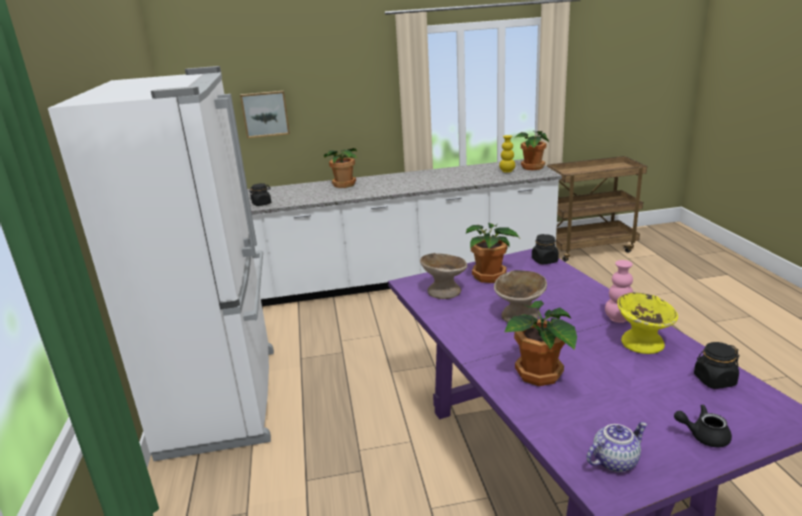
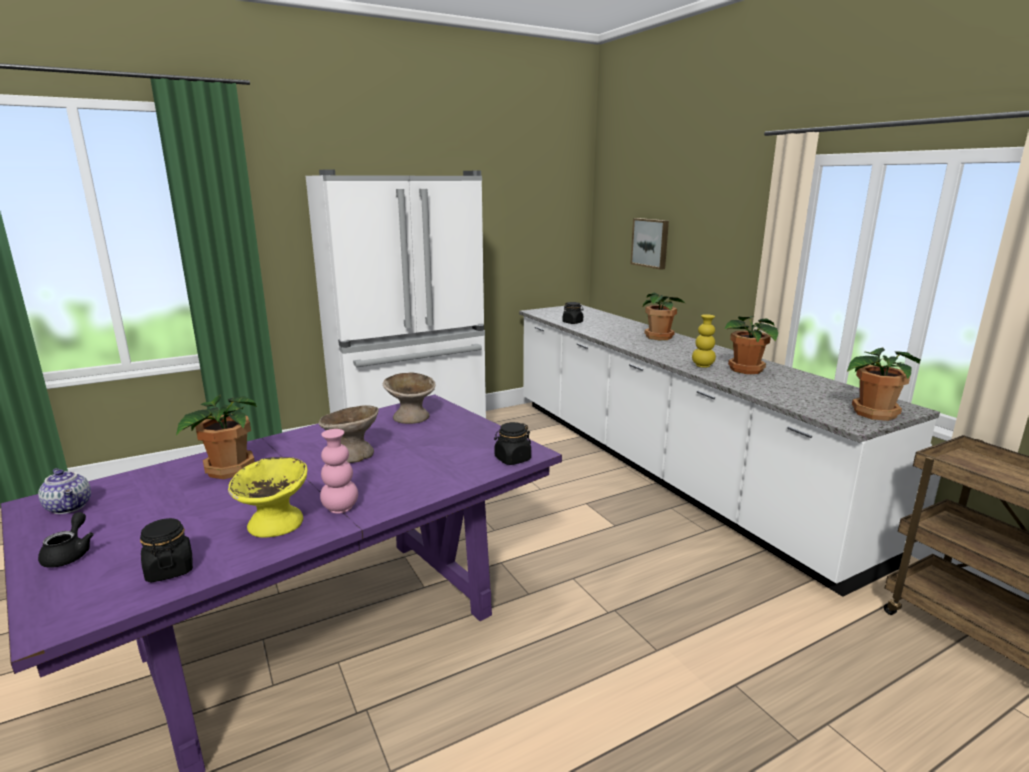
camera: 70 degrees right, 5 degrees down
(490, 276) = (454, 434): potted plant -> potted plant (746, 370)
(507, 171) = (823, 399): yellow vase -> yellow vase (702, 366)

